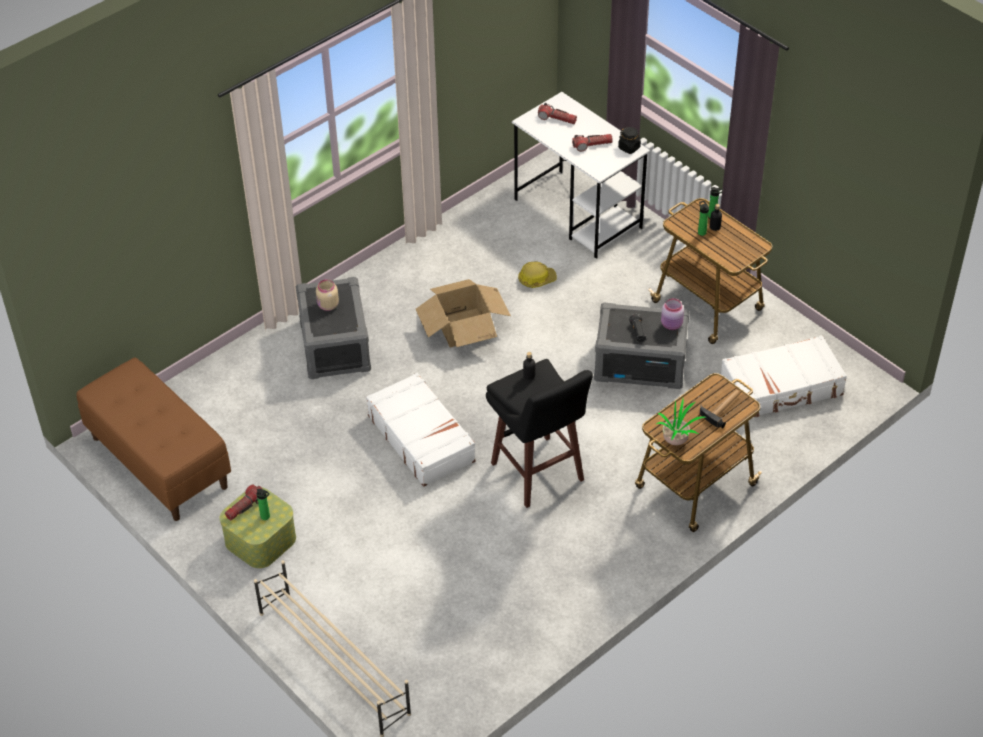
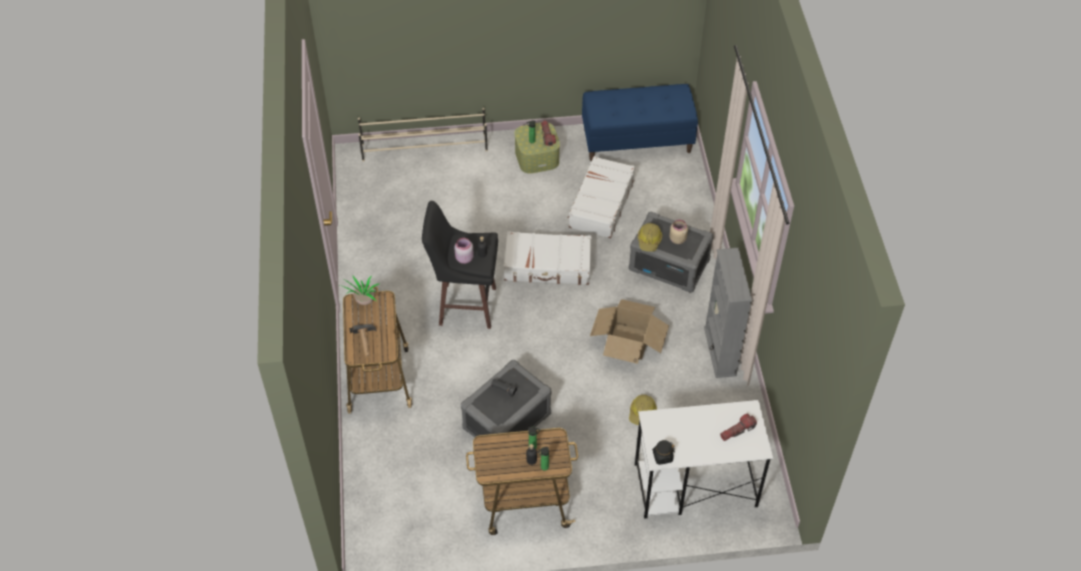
camera: 125 degrees right, 5 degrees up
(158, 462) = (637, 140): brown bench -> blue bench
(349, 324) = (649, 240): none -> hard hat
(414, 261) = (720, 351): none -> grey bookcase
(592, 145) = (685, 433): flashlight -> none
(672, 325) = (492, 414): pink jar -> pink jar (464, 258)
(781, 387) = (409, 490): white suitcase -> white suitcase (601, 204)

